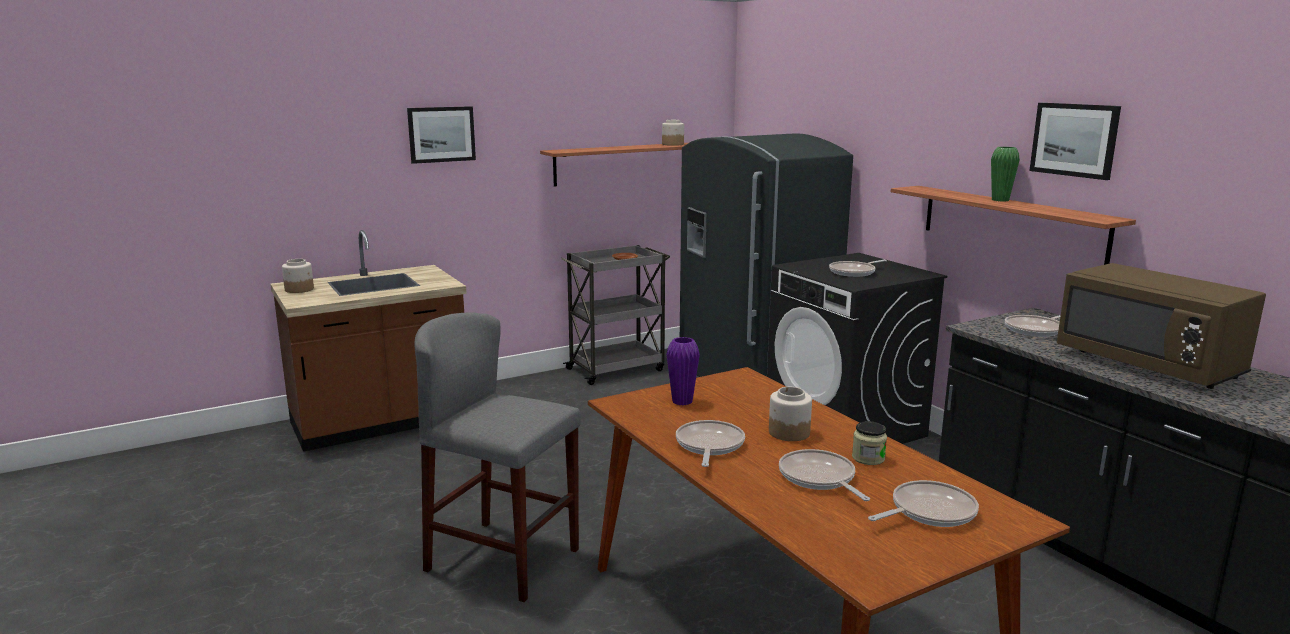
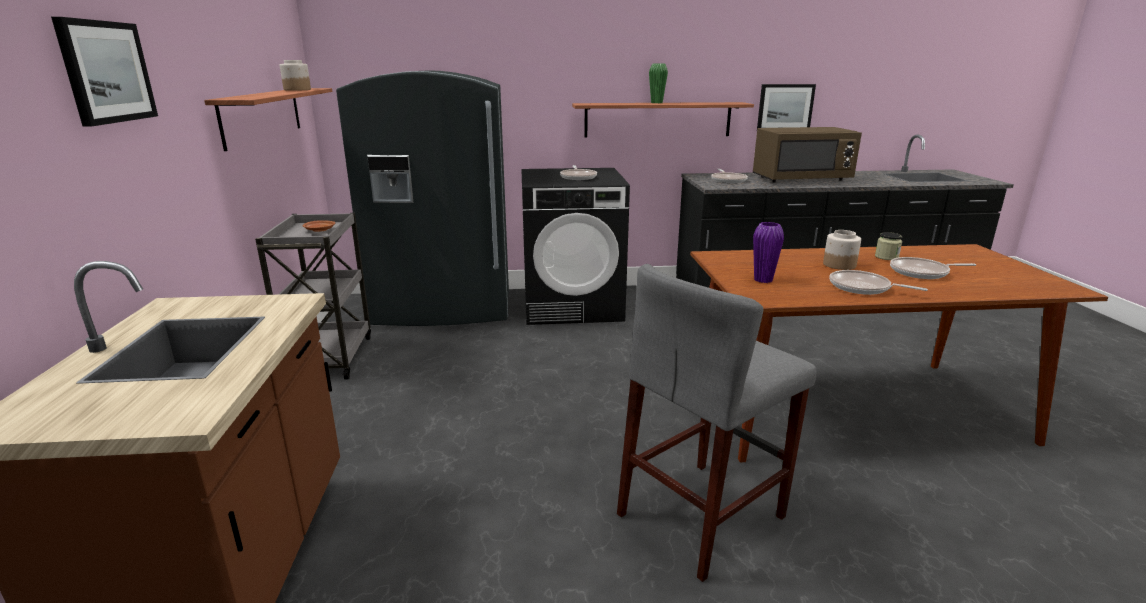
camera: 65 degrees left, 5 degrees up
(299, 289) = (74, 413): jar -> none
(929, 511) = (968, 261): frying pan -> none
(1074, 140) = (700, 55): picture -> picture (785, 107)

